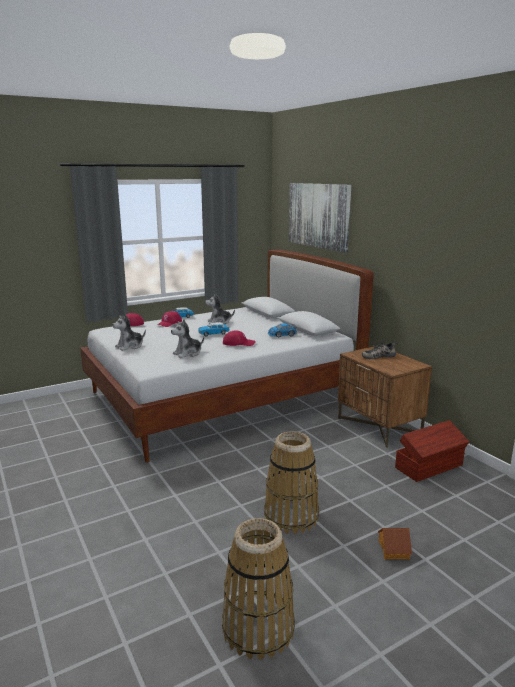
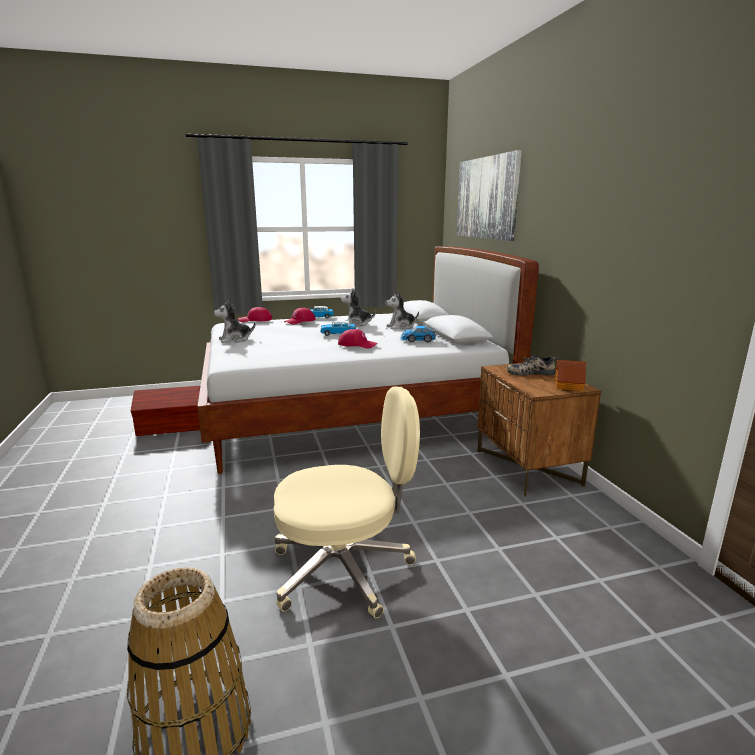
camera: 15 degrees right, 0 degrees up
(188, 353) = (289, 351): plush toy -> plush toy (401, 327)
(291, 516) = (344, 569): basket -> beige office chair
(394, 550) = (463, 648): toy house -> toy house (569, 385)
(430, 466) = (577, 531): brown storage box -> brown storage box (172, 427)

